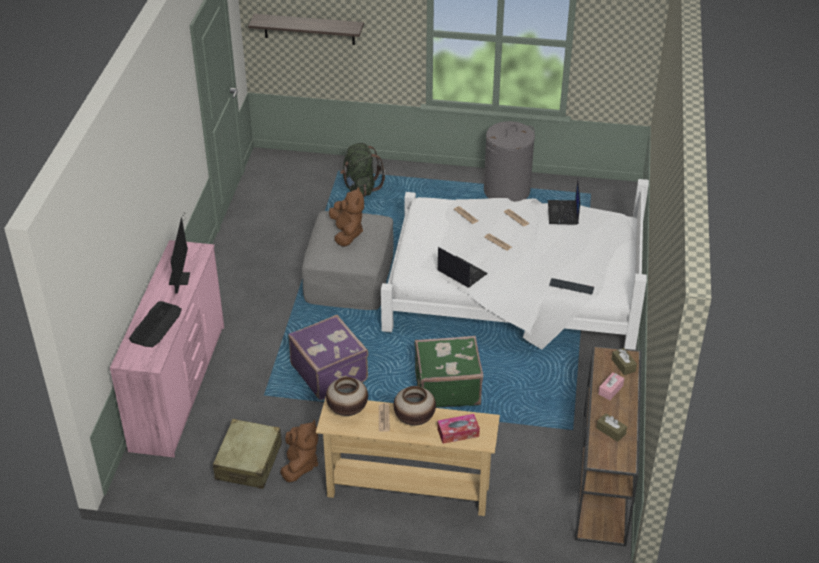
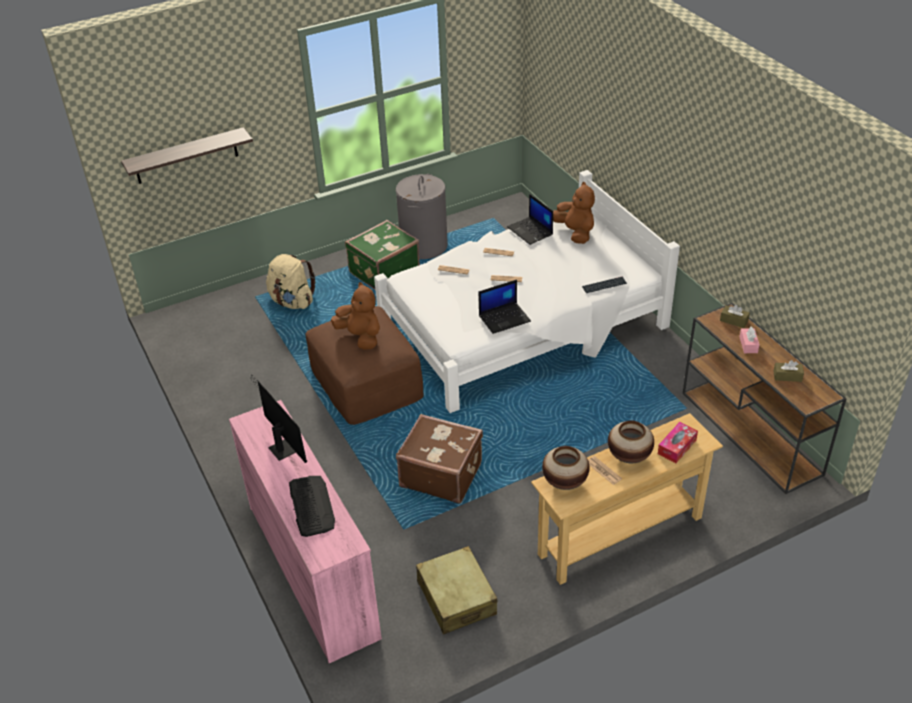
camera: 35 degrees left, 0 degrees up
(300, 465) = (505, 572): brown plush toy -> brown plush toy (575, 233)
(330, 372) = (441, 474): purple suitcase -> brown suitcase
(349, 276) = (366, 382): grey ottoman -> brown ottoman
(360, 188) = (292, 301): green backpack -> beige backpack
(446, 387) = (554, 430): green suitcase -> green suitcase (383, 271)
(461, 272) = (504, 318): laptop -> laptop turned 150 degrees clockwise

